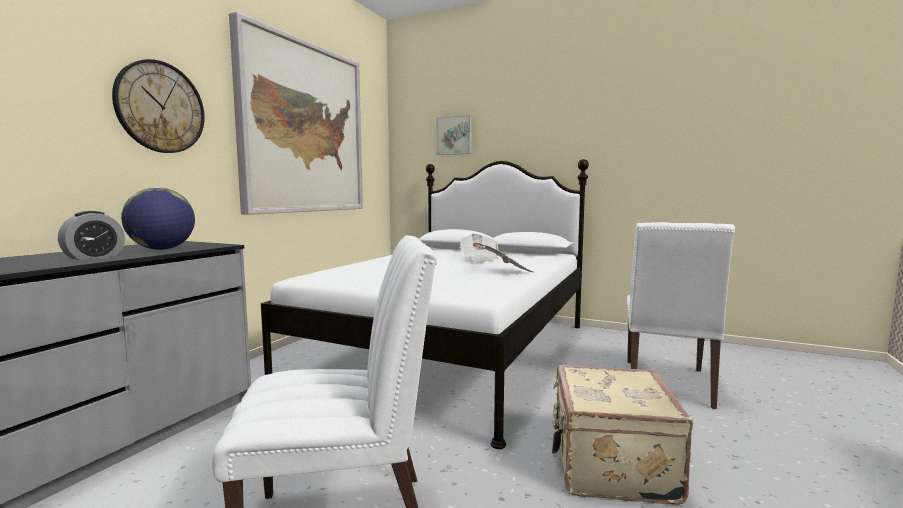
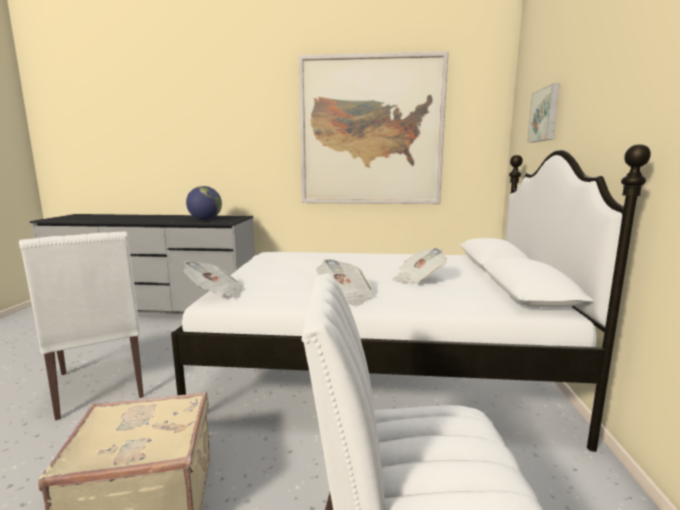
camera: 70 degrees right, 5 degrees up
(94, 257) = (172, 219): alarm clock -> none
(160, 107) = (250, 135): wall clock -> none
(468, 295) = (216, 294): none -> newspaper

